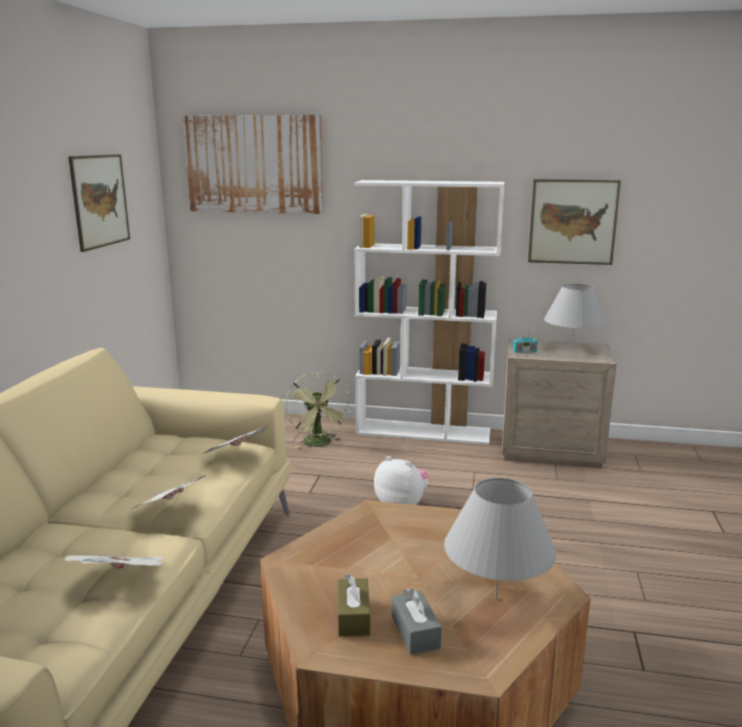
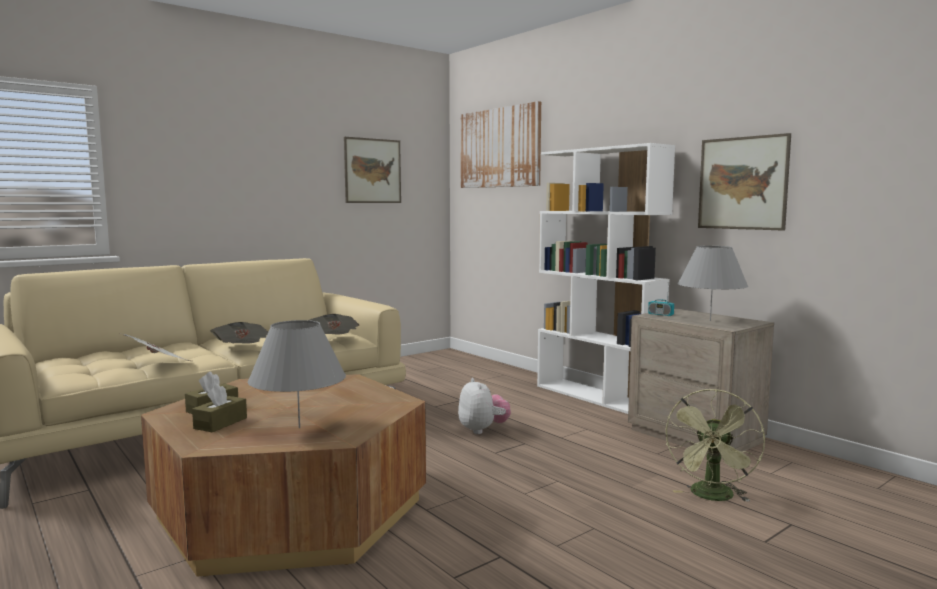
camera: 40 degrees right, 10 degrees down
(319, 444) = (497, 385): green fan -> green fan (712, 497)
(415, 632) = (220, 423): grey tissue box -> brown tissue box

